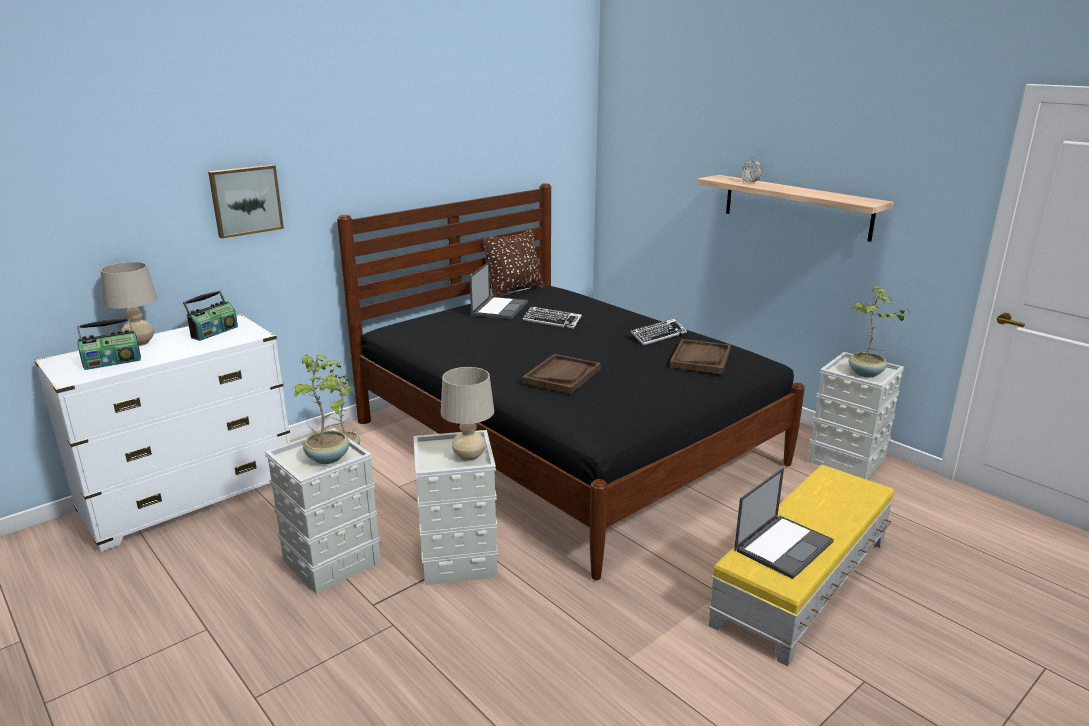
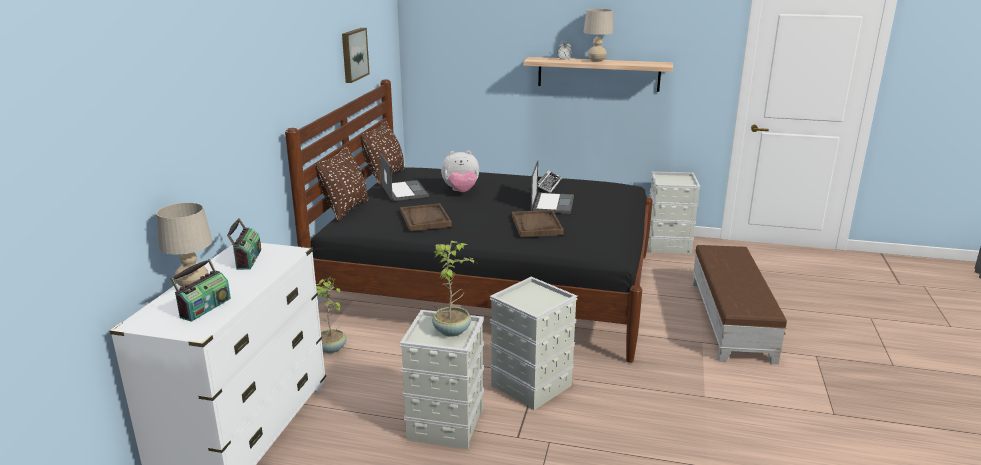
camera: 35 degrees left, 0 degrees up
(245, 200) = (229, 126): picture -> picture (353, 54)
(424, 314) = (346, 209): none -> brown pillow
(469, 456) = (546, 296): beige table lamp -> beige table lamp (596, 61)
(552, 321) = (461, 191): keyboard -> plush toy
(700, 358) = (598, 193): brown tray -> brown tray (425, 219)
(783, 545) = (742, 293): laptop -> laptop (552, 203)
(803, 581) = (731, 319): yellow ottoman -> brown ottoman
(866, 373) = (679, 181): potted plant -> none

